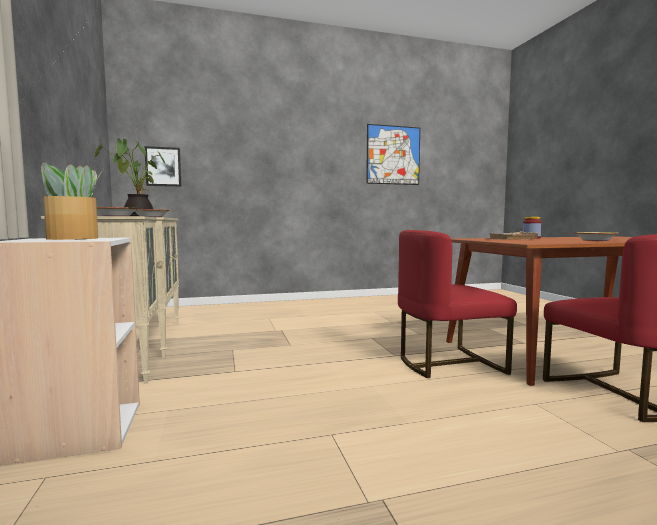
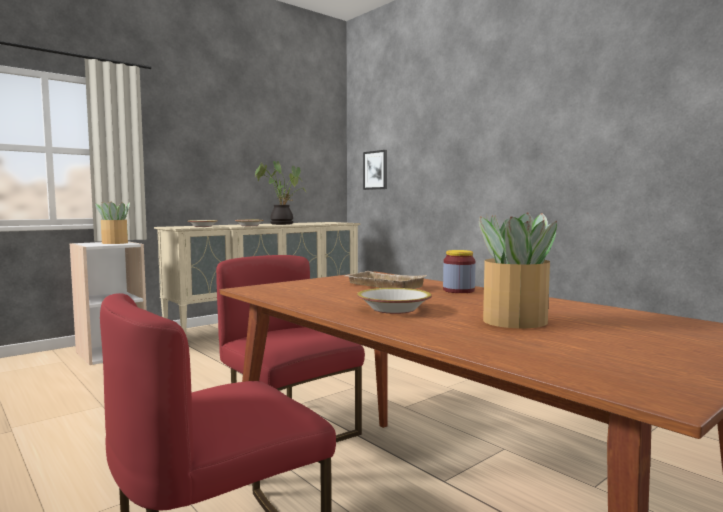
camera: 65 degrees right, 0 degrees up
(393, 155) = (640, 114): picture -> none
(614, 239) = (513, 321): none -> potted plant

